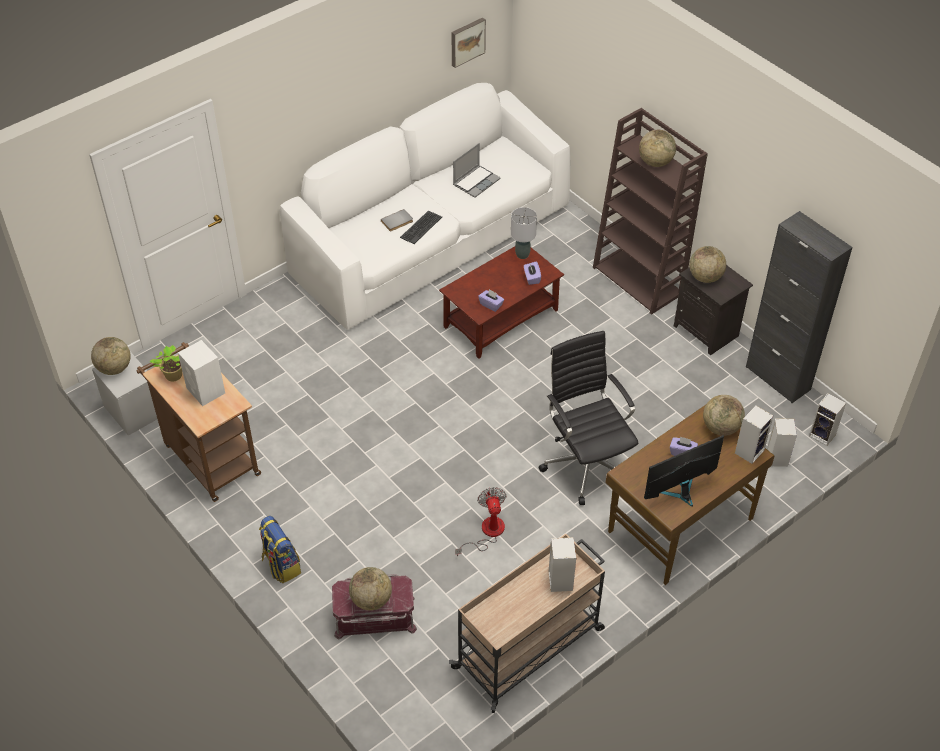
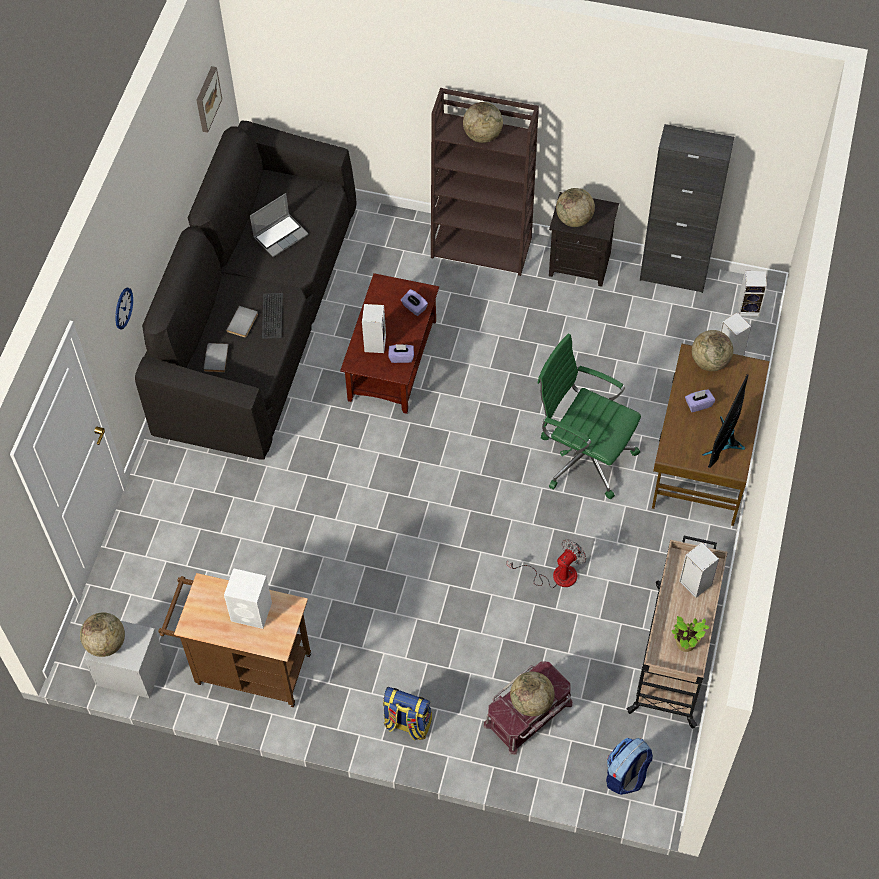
camera: 35 degrees left, 10 degrees up
(173, 376) = (206, 618): potted plant -> potted plant (686, 645)
(288, 139) = (123, 308): none -> wall clock
(356, 233) = (215, 358): none -> grey book
(407, 712) = (626, 775): none -> backpack
(432, 240) = (258, 316): white sofa -> black sofa
(476, 182) = (280, 235): laptop -> laptop turned 45 degrees clockwise
(487, 533) = (555, 575): fan -> fan turned 90 degrees clockwise
(522, 254) = (385, 288): grey table lamp -> none
(587, 463) = (583, 456): black office chair -> green office chair
(749, 450) = (748, 369): speaker -> speaker (374, 342)

